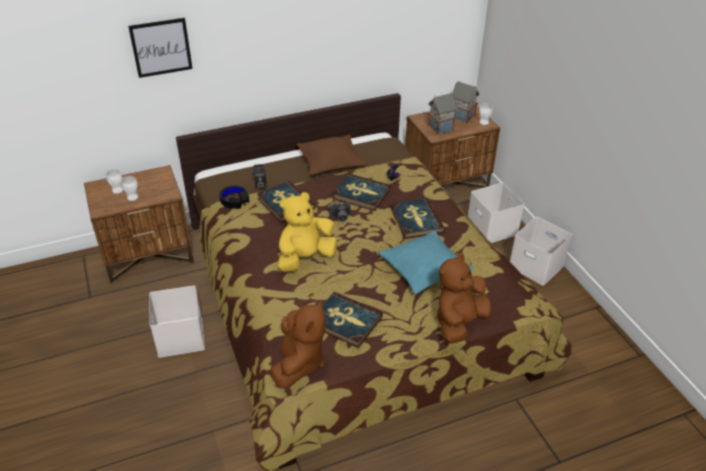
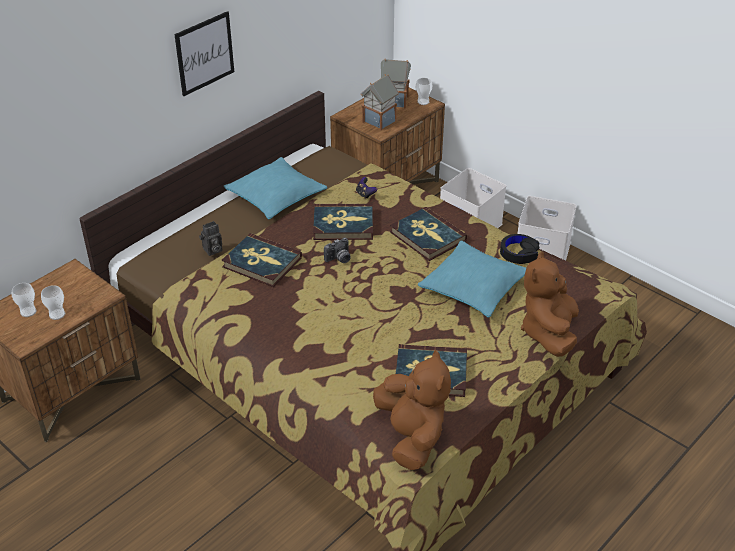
camera: 25 degrees left, 0 degrees up
(161, 47) = (51, 101): picture -> picture (204, 53)
(181, 337) = (190, 474): white storage box -> none
(234, 200) = (194, 278): black headphones -> black headphones (519, 253)
(305, 258) = (333, 319): yellow plush toy -> none
(331, 161) = (276, 196): brown pillow -> turquoise pillow

